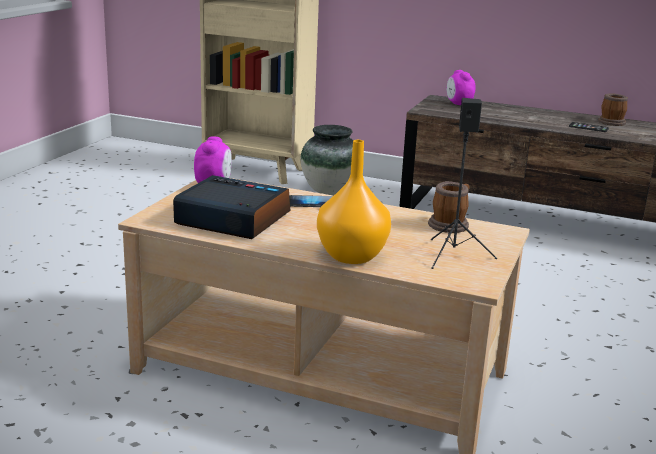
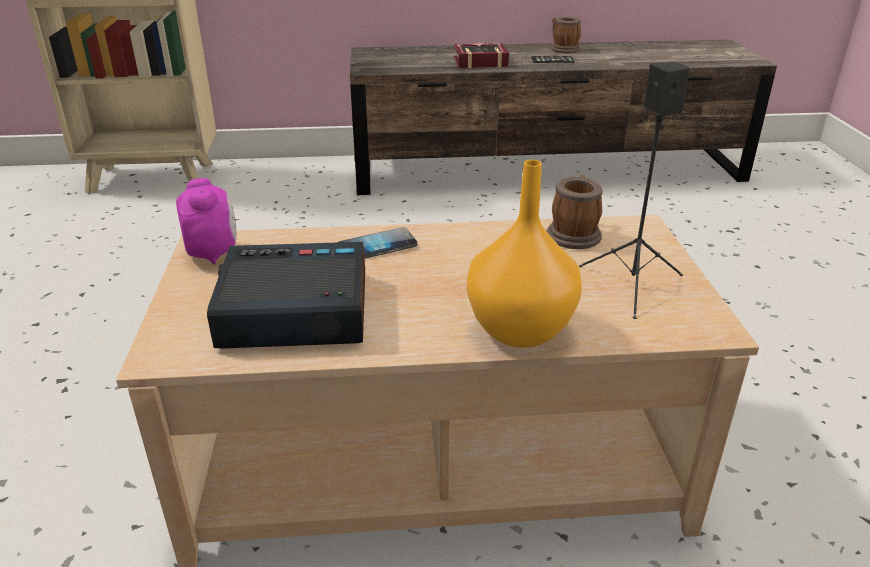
camera: 25 degrees left, 10 degrees up
(330, 191) = (261, 187): vase -> none
(458, 104) = (395, 55): alarm clock -> none
(521, 119) = (477, 61): none -> book

